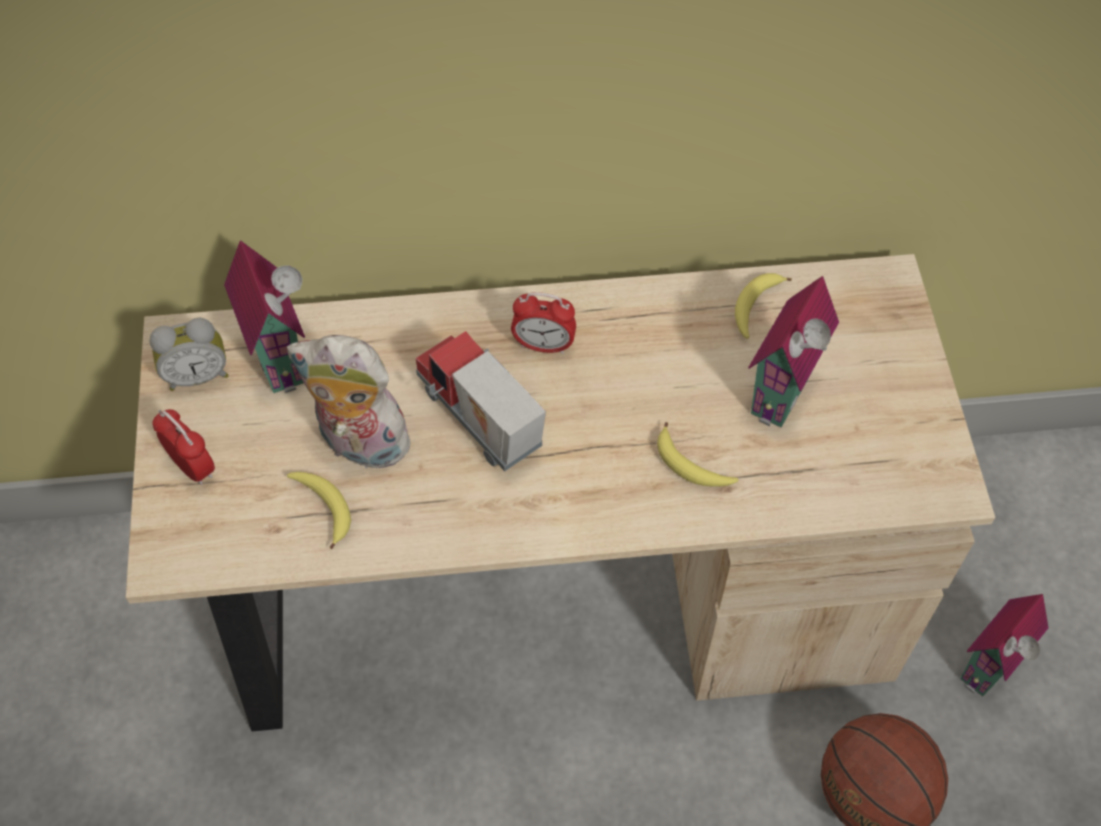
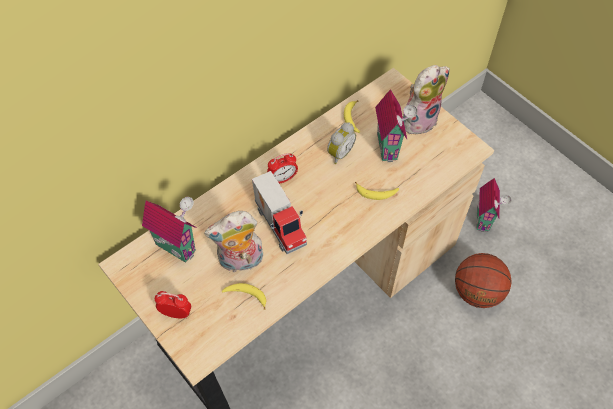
camera: 35 degrees left, 0 degrees up
(197, 375) = (145, 274): alarm clock -> alarm clock (339, 153)
(478, 422) = (281, 224): toy truck -> toy truck turned 135 degrees counterclockwise
(886, 376) = (419, 119): none -> plush toy

